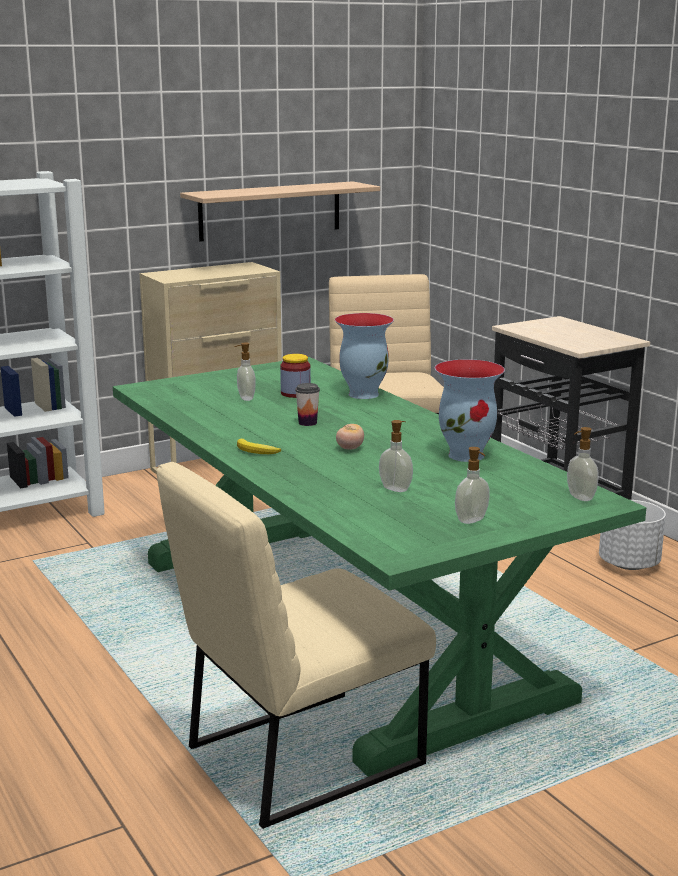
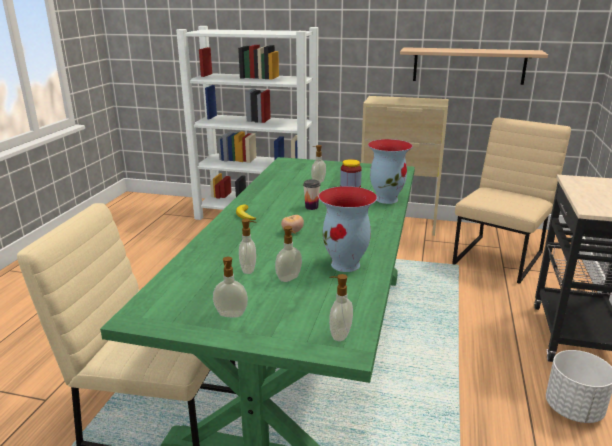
camera: 45 degrees right, 5 degrees up
(448, 481) = (289, 278): none -> soap dispenser

